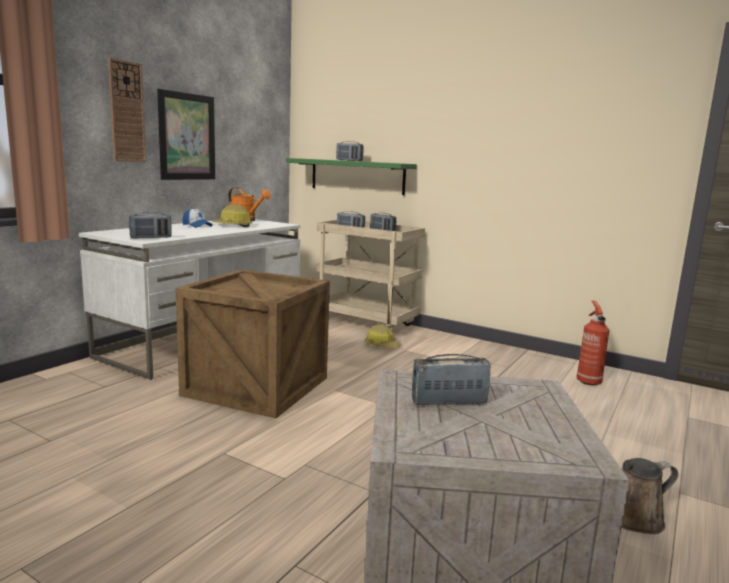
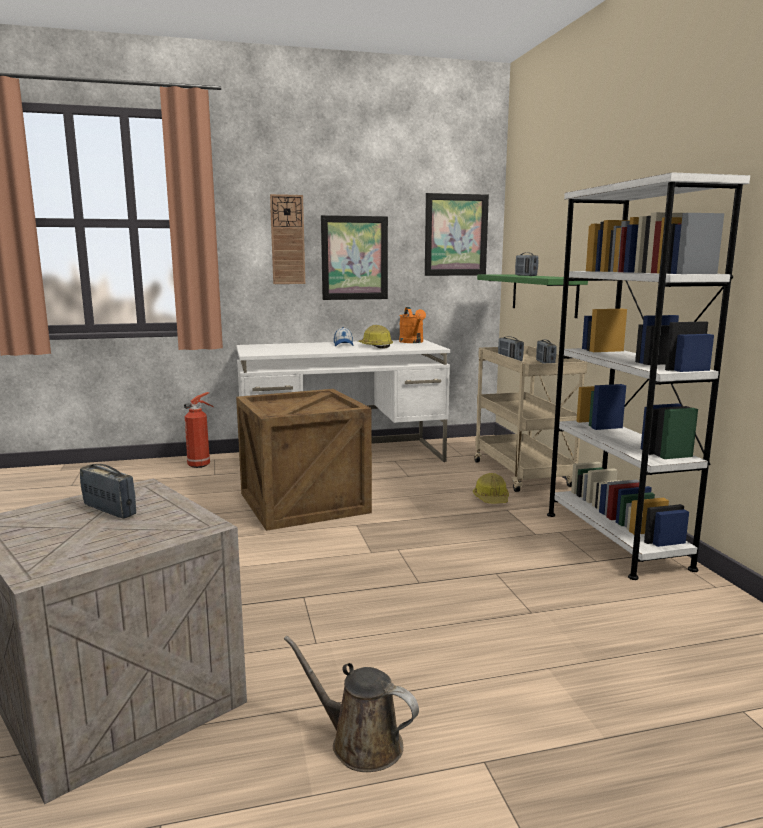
camera: 45 degrees right, 0 degrees up
(151, 238) = (264, 352): radio -> none
(261, 121) = (456, 235): none -> picture
(492, 352) = (615, 540): none -> white bookcase
(588, 381) = (679, 612): fire extinguisher -> fire extinguisher (200, 465)

